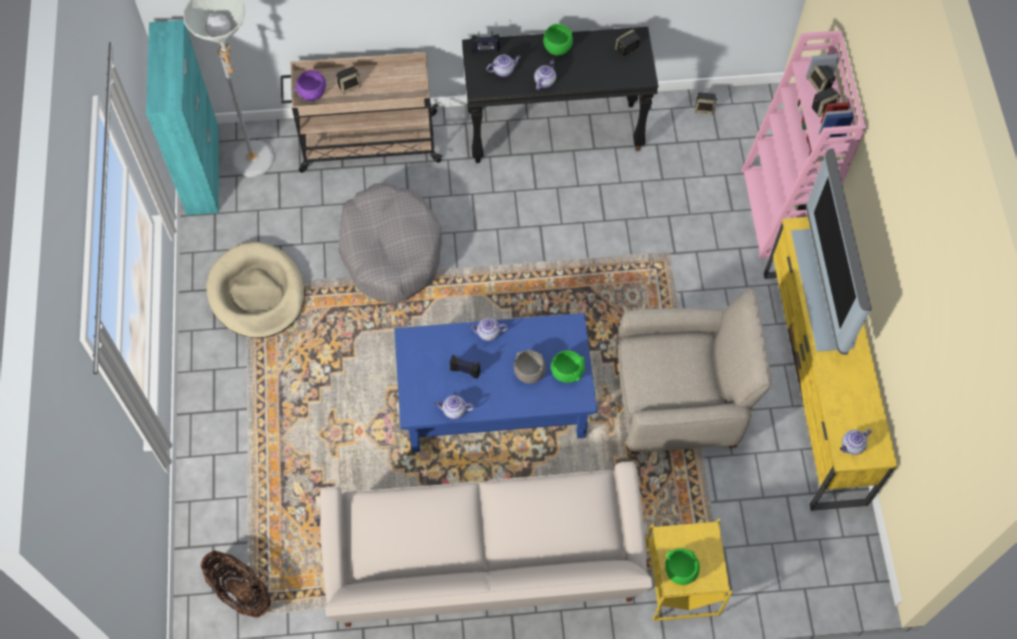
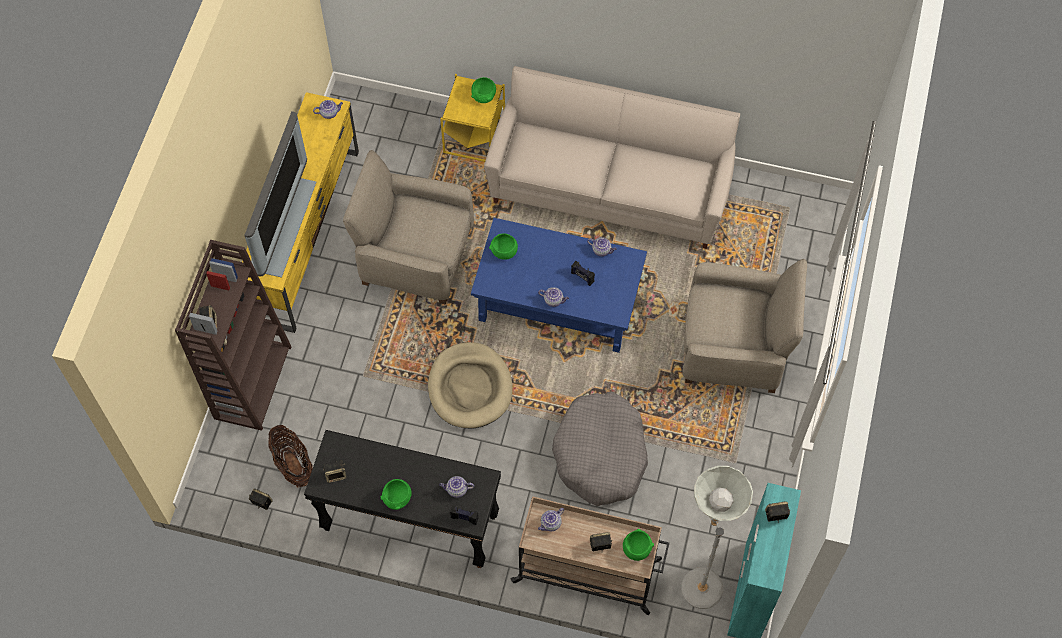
camera: 160 degrees left, 0 degrees up
(240, 591) = (792, 224): basket -> basket (293, 464)
(257, 293) = (728, 452): beige dog bed -> beige dog bed (470, 387)
(276, 410) = (735, 347): none -> beige armchair
(312, 93) = (636, 549): purple bowl -> green bowl
(529, 372) = (533, 261): grey bowl -> none
(544, 81) = (424, 466): teapot -> teapot (550, 524)
(778, 212) = (252, 381): pink bookcase -> brown bookcase
(823, 108) = (219, 301): speaker -> speaker (775, 515)

